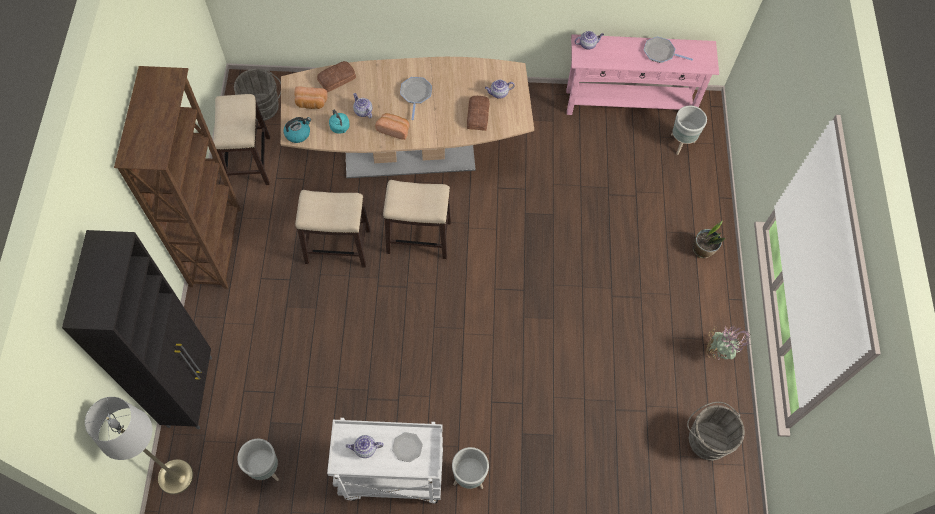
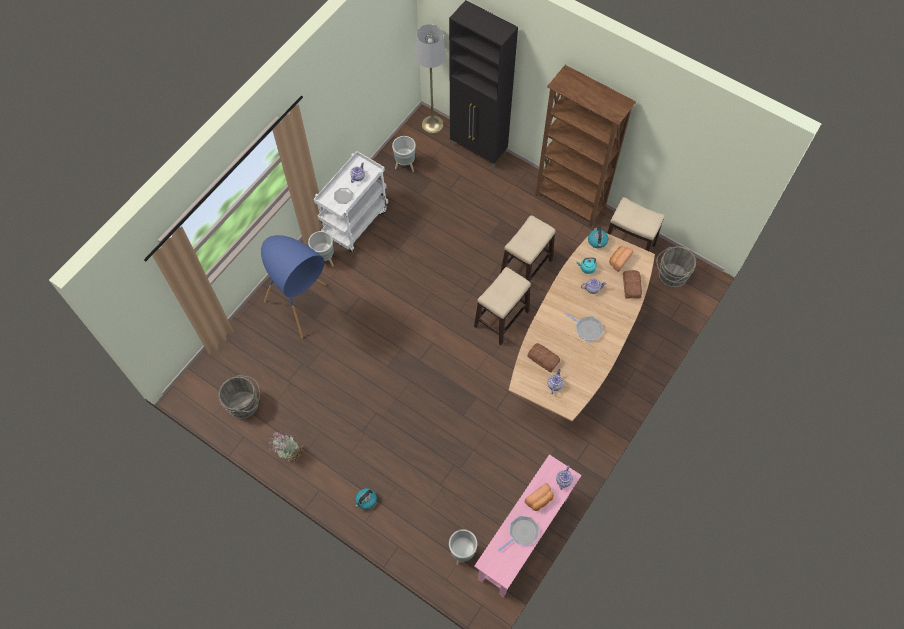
camera: 125 degrees right, 0 degrees up
(394, 129) = (565, 299): bread -> bread (539, 500)
(558, 448) = (305, 316): none -> blue floor lamp
(703, 250) = (366, 500): potted plant -> kettle

